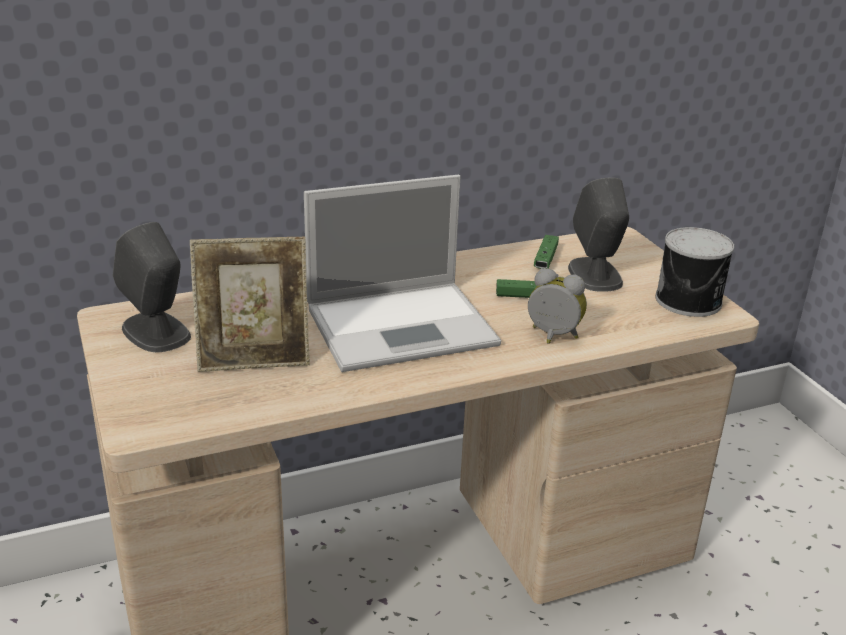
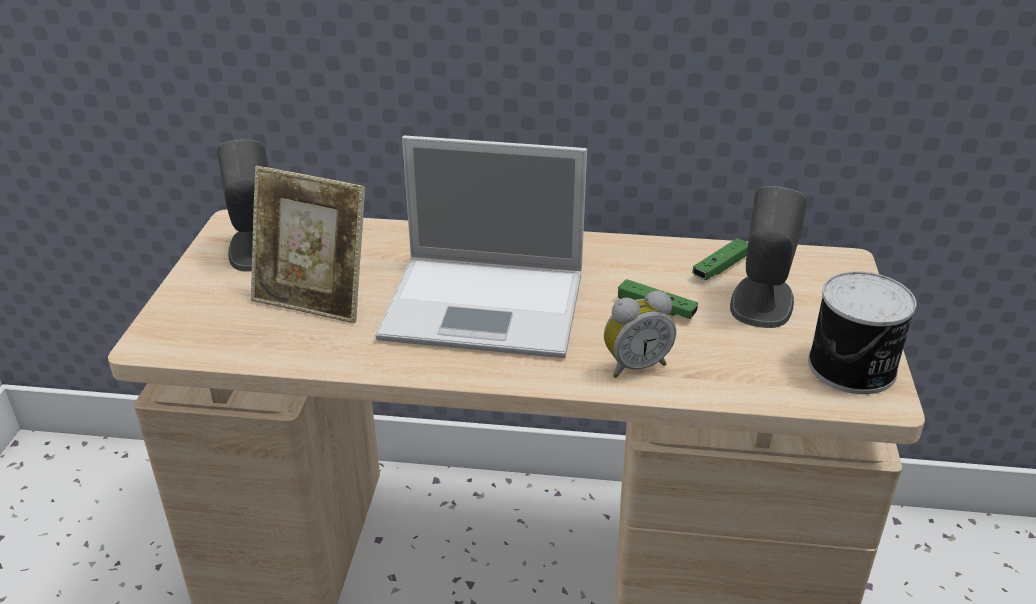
camera: 30 degrees right, 5 degrees up
(552, 337) = (635, 365): alarm clock -> alarm clock turned 105 degrees clockwise

